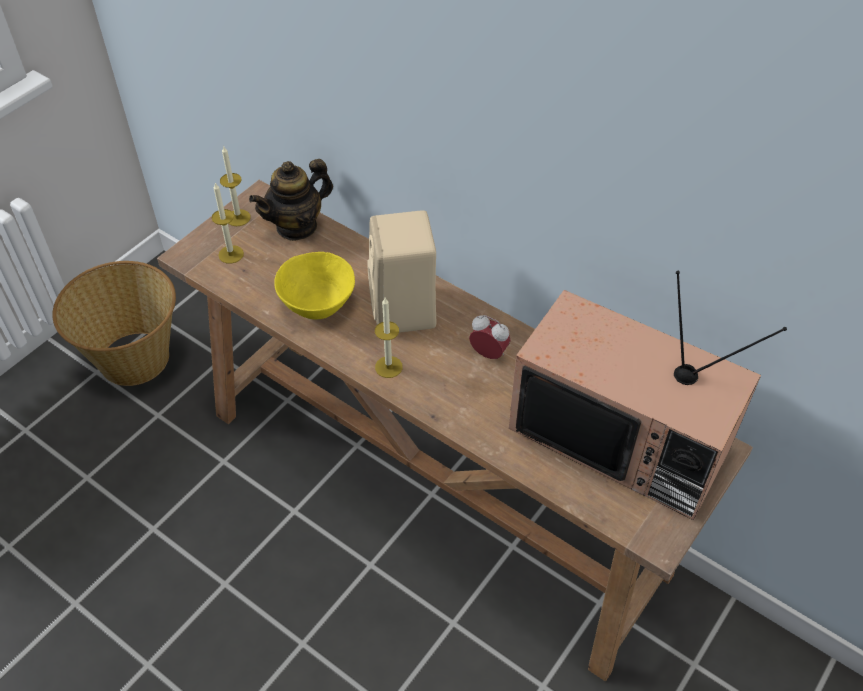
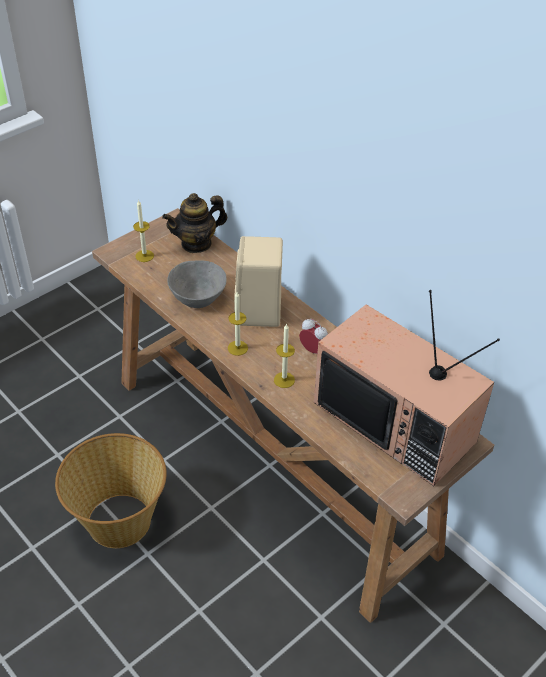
camera: 10 degrees right, 5 degrees down
(134, 357) = (71, 333): basket -> basket (119, 519)
(238, 218) = (156, 232): candle -> candle (284, 380)
(318, 303) = (198, 298): yellow bowl -> grey bowl

